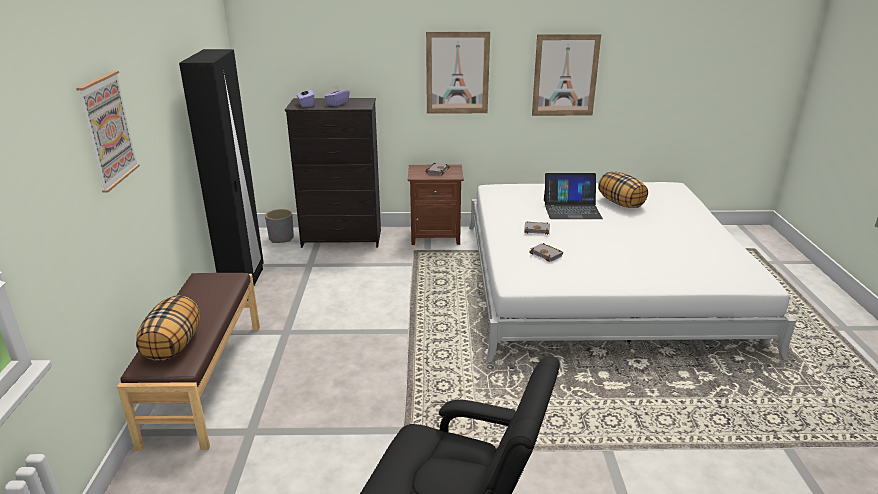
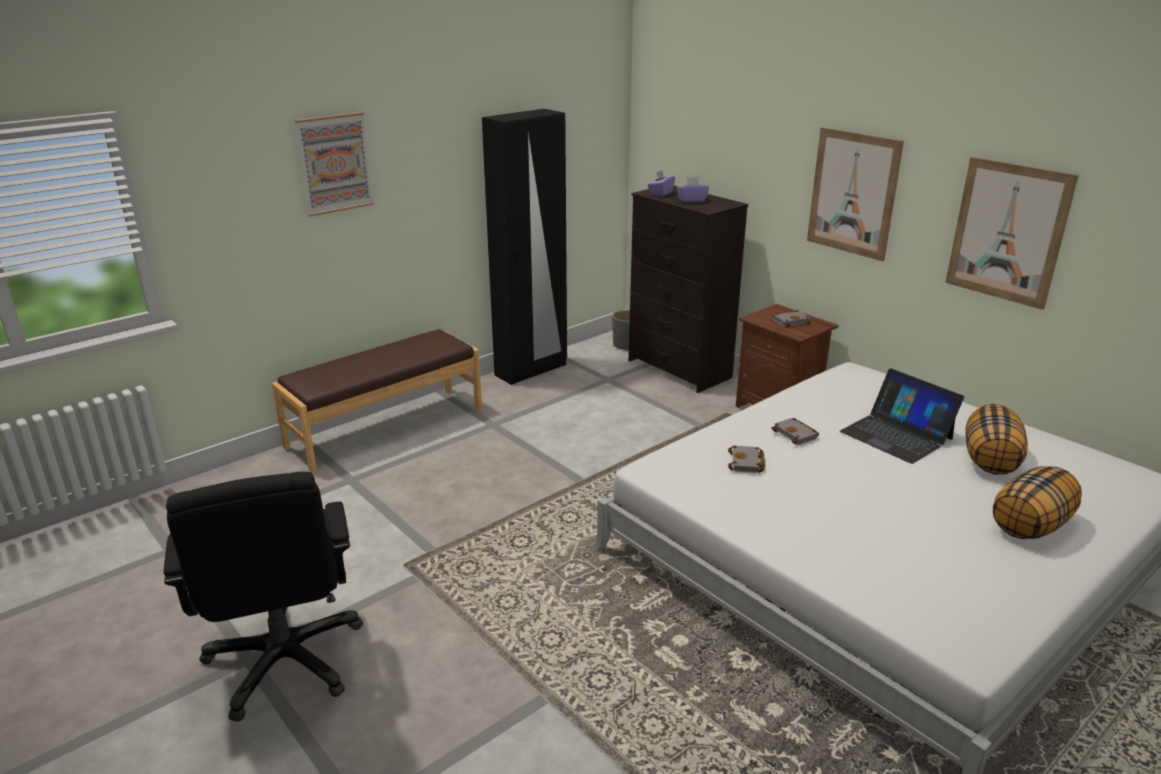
camera: 50 degrees right, 0 degrees up
(173, 346) = (332, 373): pillow -> pillow (1030, 526)

